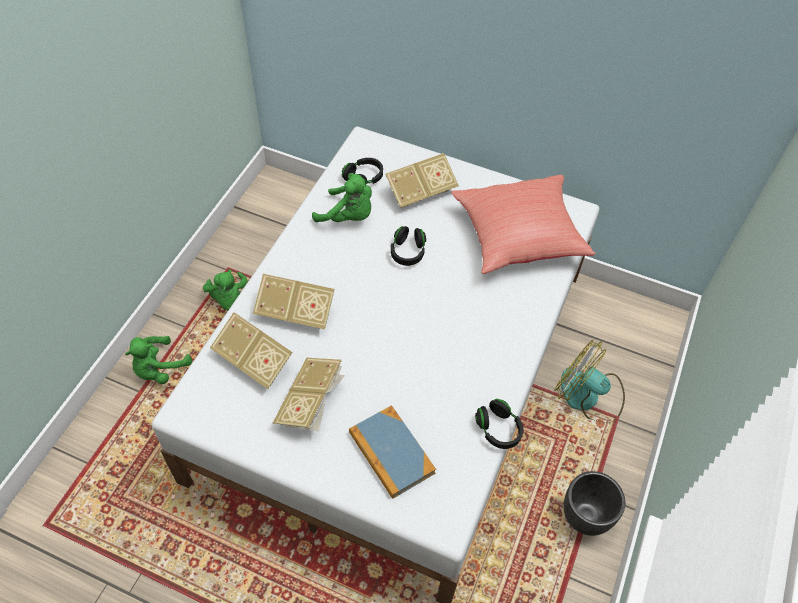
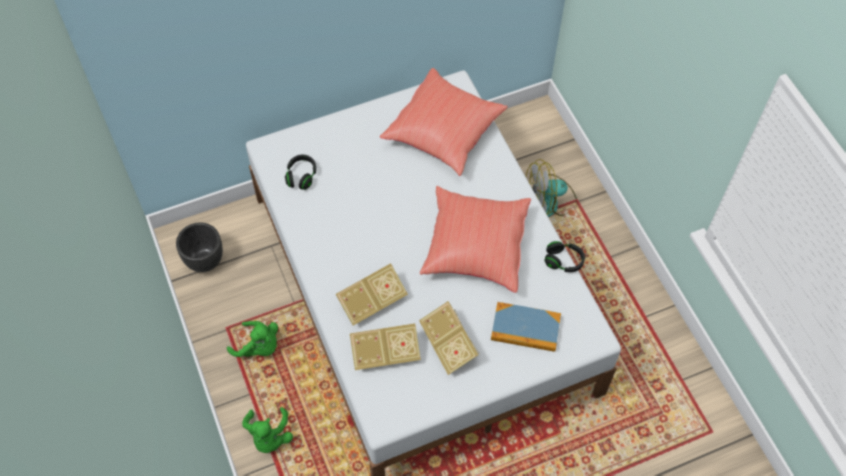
camera: 45 degrees left, 5 degrees up
(348, 216) = (324, 211): green plush toy -> none
(407, 252) = (390, 201): black headphones -> none
(420, 192) = (349, 154): book -> none
(431, 346) = (474, 247): none -> red pillow
(585, 517) = (619, 275): black planter -> black planter (205, 261)

